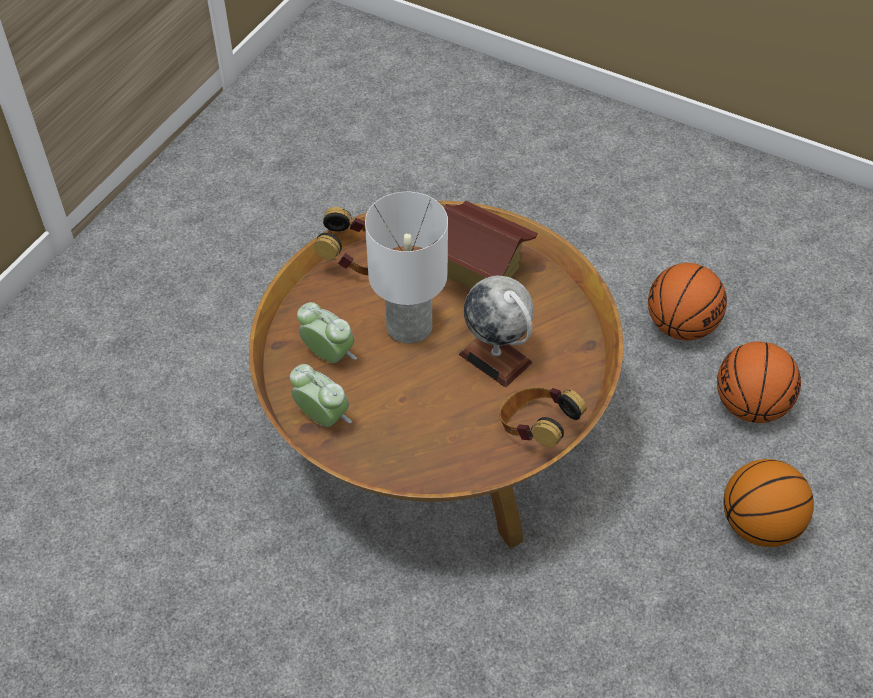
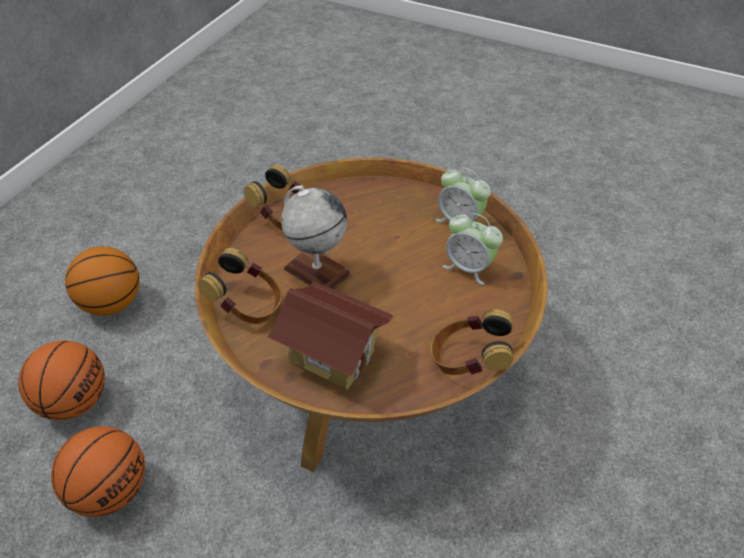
camera: 175 degrees right, 5 degrees down
(410, 326) = (398, 296): white table lamp -> none
(565, 321) = (247, 306): none -> headphones

